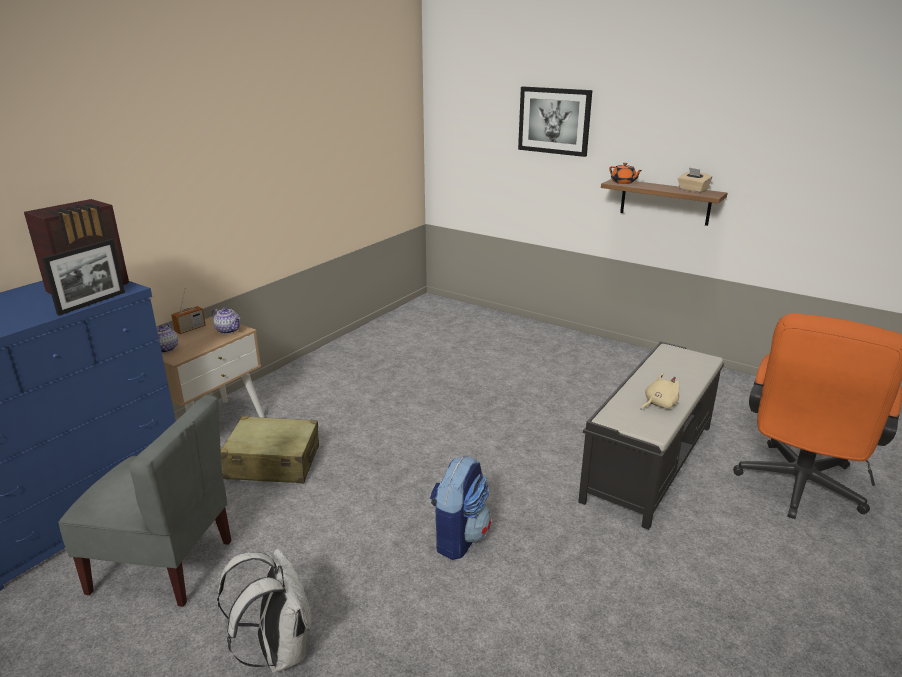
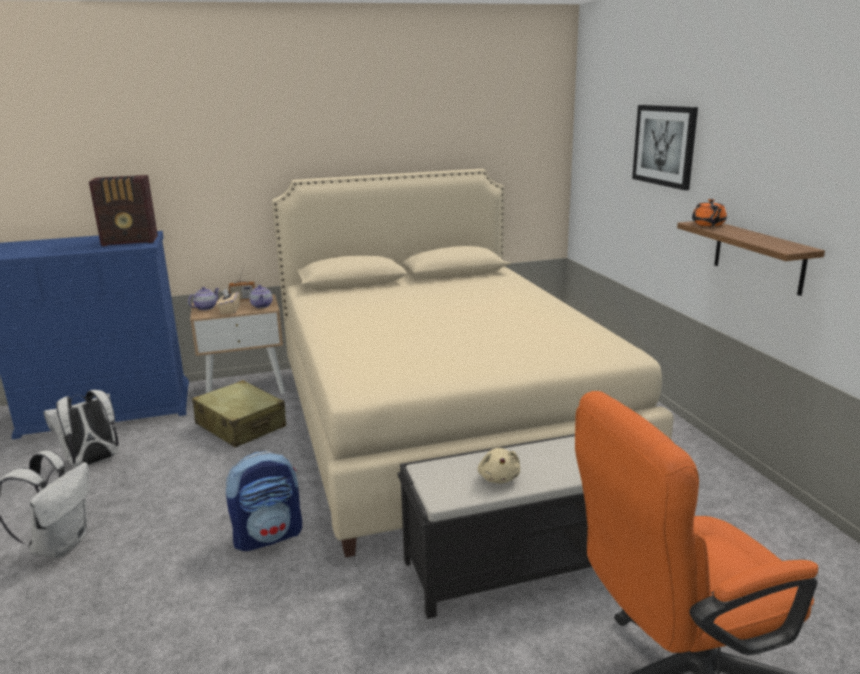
camera: 40 degrees right, 5 degrees down
(92, 303) = (109, 249): picture frame -> none
(164, 565) = (93, 462): grey chair -> white backpack
(444, 392) = (441, 421): none -> beige bed
(658, 404) = (499, 478): beige plush toy -> beige plush toy turned 75 degrees clockwise
(692, 190) = (777, 242): beige tissue box -> beige tissue box (229, 310)

